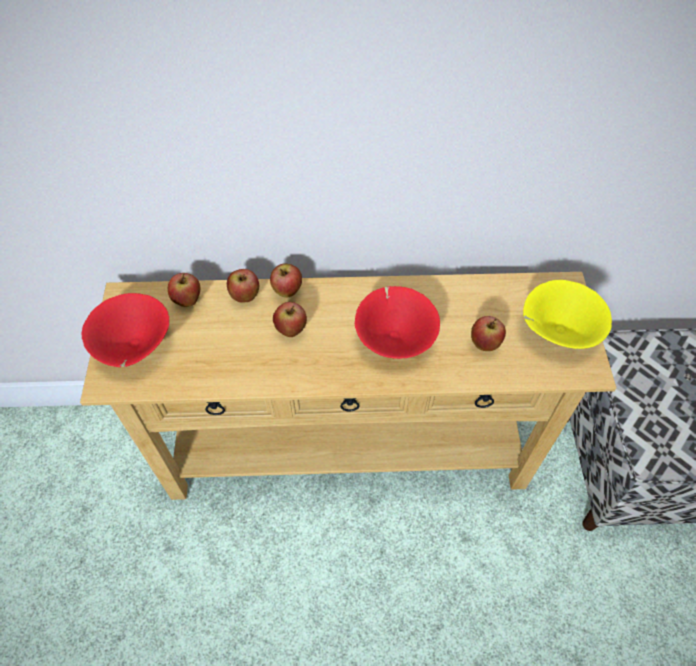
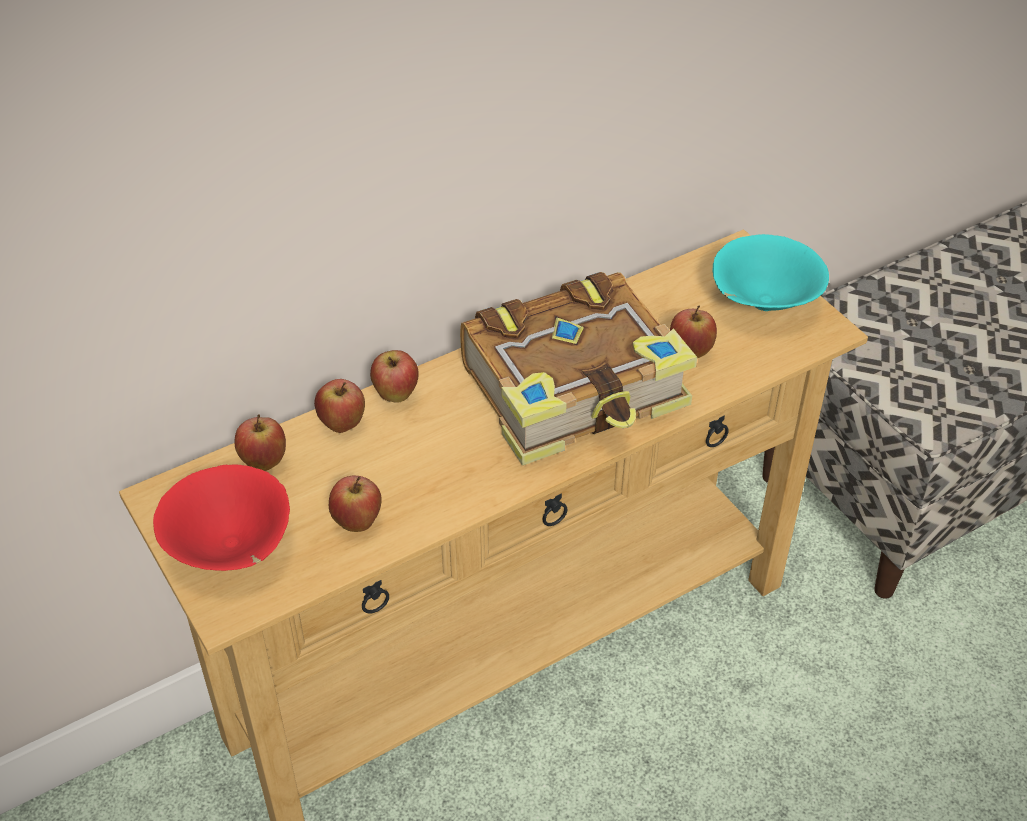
camera: 30 degrees left, 10 degrees down
(291, 330) = (437, 437): apple -> apple (357, 522)
(395, 336) = (577, 389): red bowl -> book
(557, 331) = (762, 303): yellow bowl -> turquoise bowl

